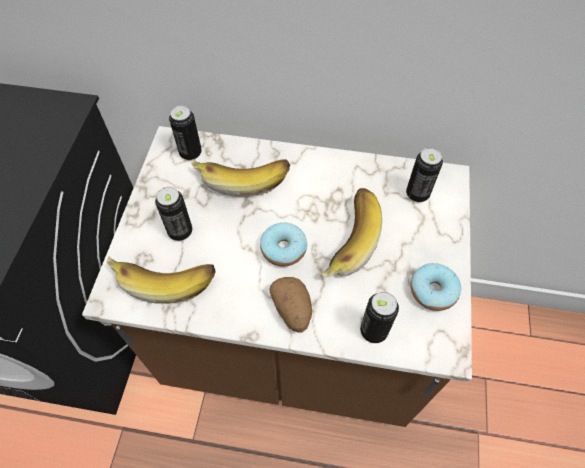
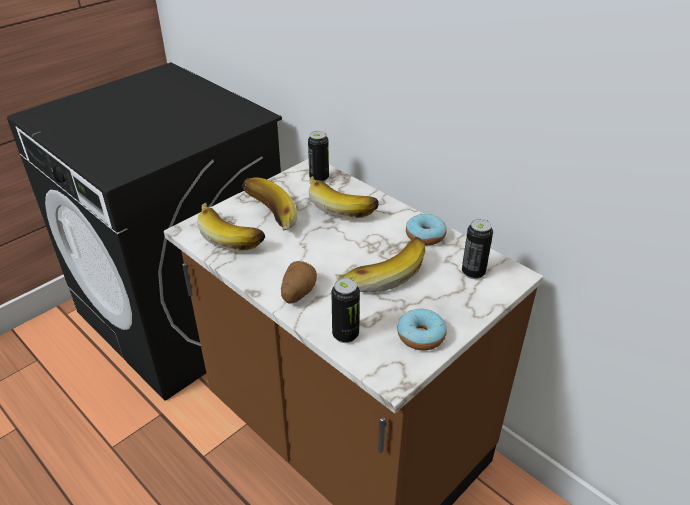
camera: 35 degrees right, 20 degrees down
(180, 232) = (267, 216): can -> banana
(283, 249) = (328, 257): donut -> donut (425, 236)

